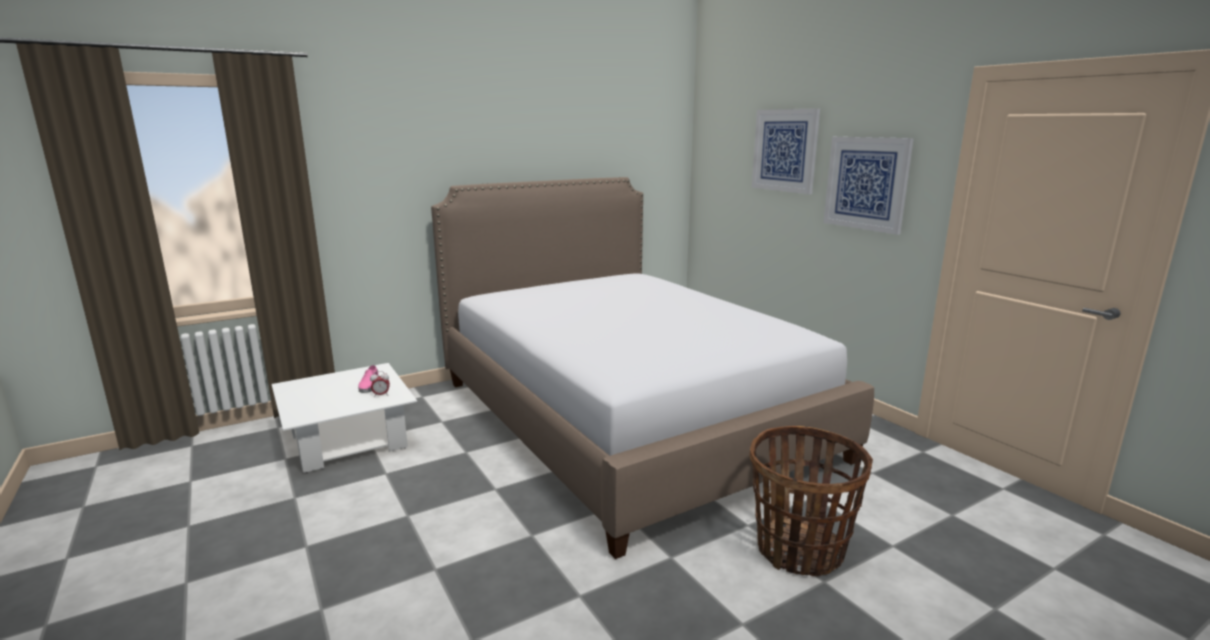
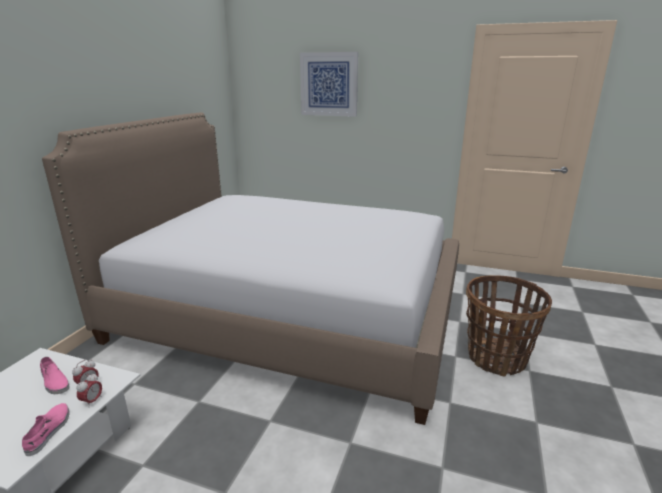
camera: 40 degrees left, 5 degrees up
(332, 410) = (49, 431): none -> pink shoe
(371, 404) = (92, 401): none -> alarm clock
(866, 183) = (401, 106): picture -> none

